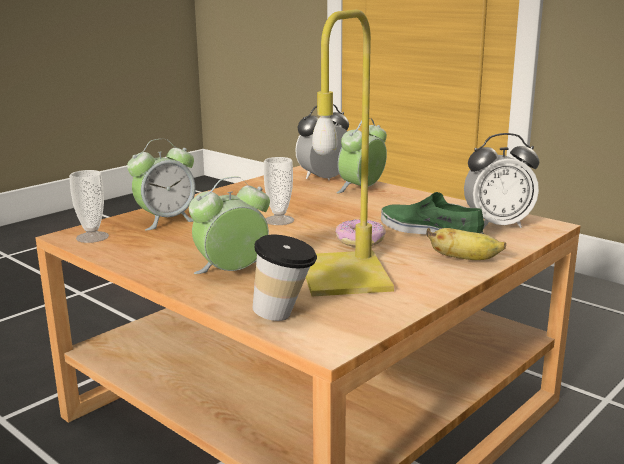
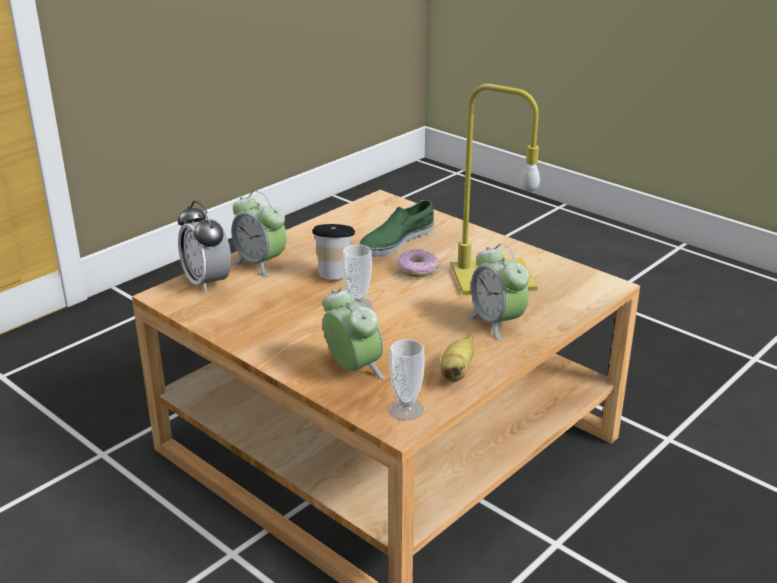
camera: 90 degrees left, 10 degrees up
(285, 315) = (572, 299): cup -> cup (334, 274)
(465, 259) = (458, 234): banana -> banana (457, 372)
(497, 225) = (379, 215): alarm clock -> none

